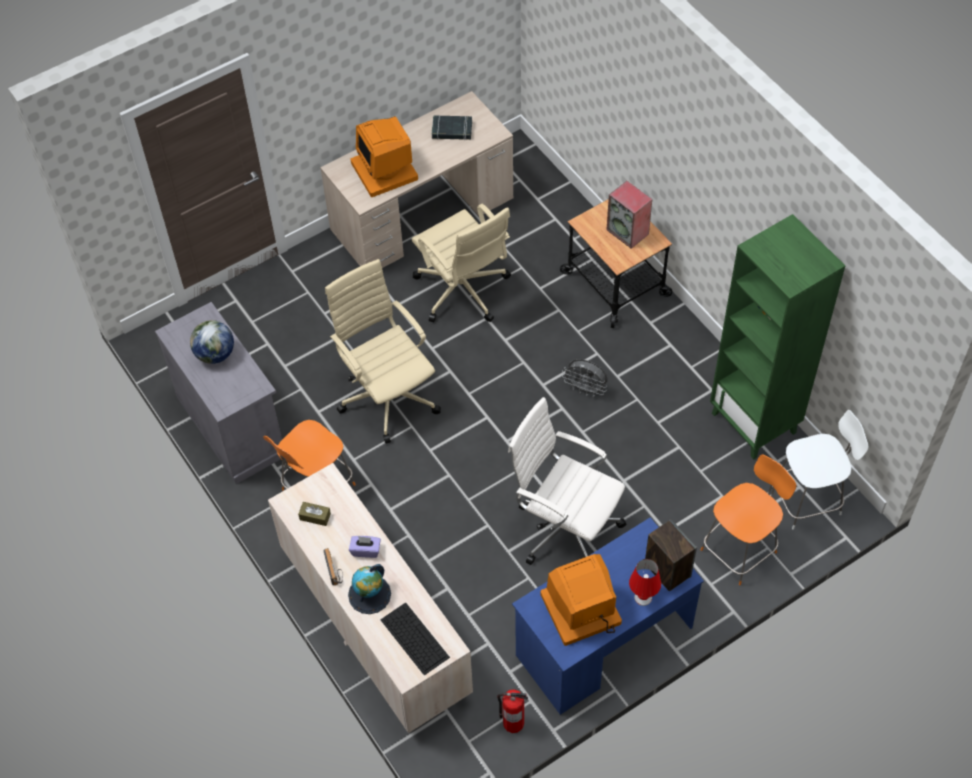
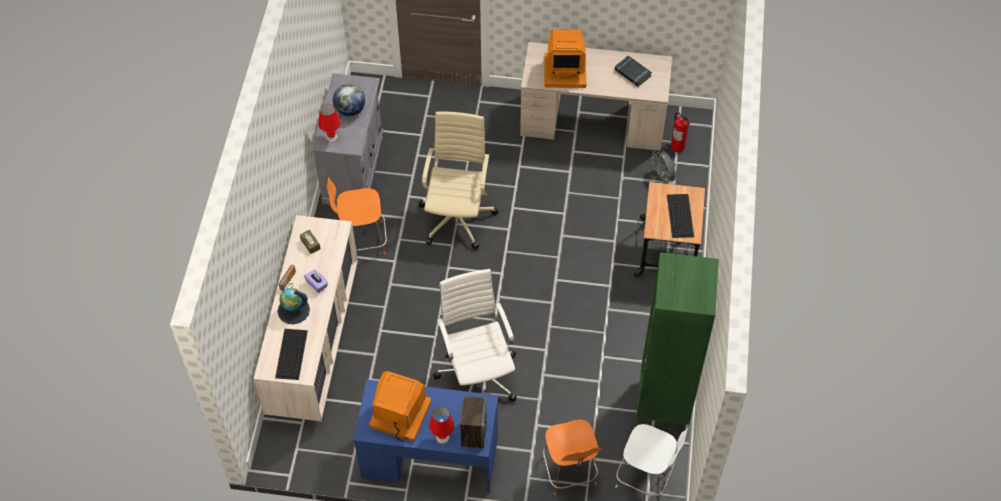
camera: 40 degrees right, 0 degrees up
(224, 394) = (331, 137): none -> red table lamp
(386, 170) = (565, 70): monitor -> monitor turned 105 degrees counterclockwise
(463, 291) = (567, 187): beige office chair -> none
(512, 723) = (330, 459): fire extinguisher -> fire extinguisher (677, 146)
(585, 389) = (578, 302): grey fan -> grey fan (663, 178)
(628, 232) = (680, 216): speaker -> keyboard
(740, 549) = (569, 472): orange chair -> orange chair turned 75 degrees clockwise

